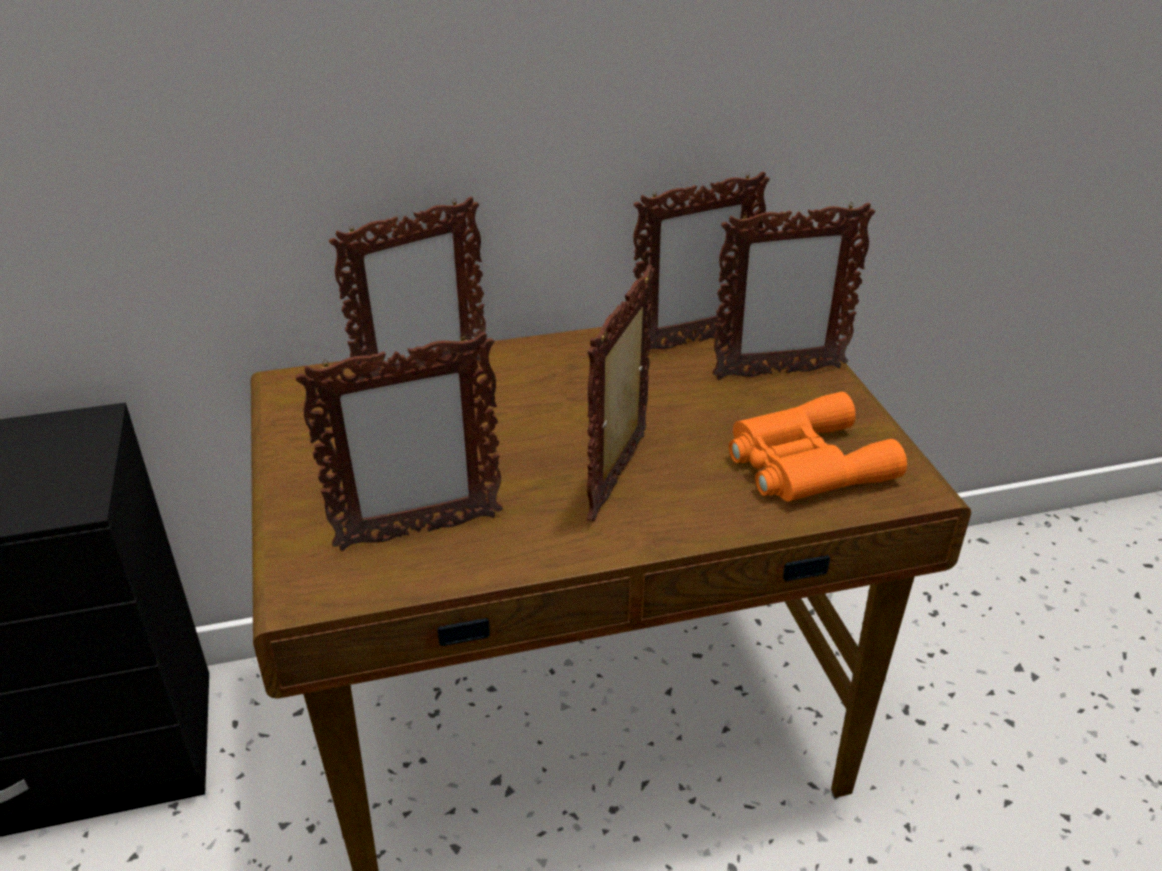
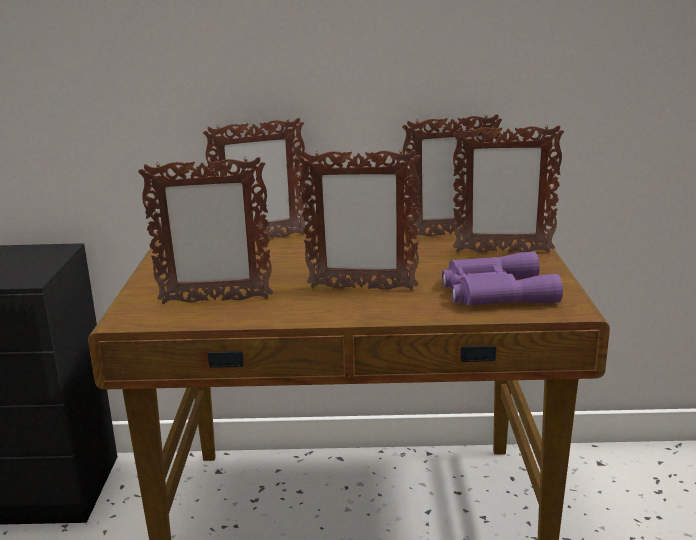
camera: 15 degrees right, 15 degrees down
(620, 477) = (361, 288): picture frame -> picture frame turned 120 degrees counterclockwise
(804, 463) = (494, 292): orange binoculars -> purple binoculars

